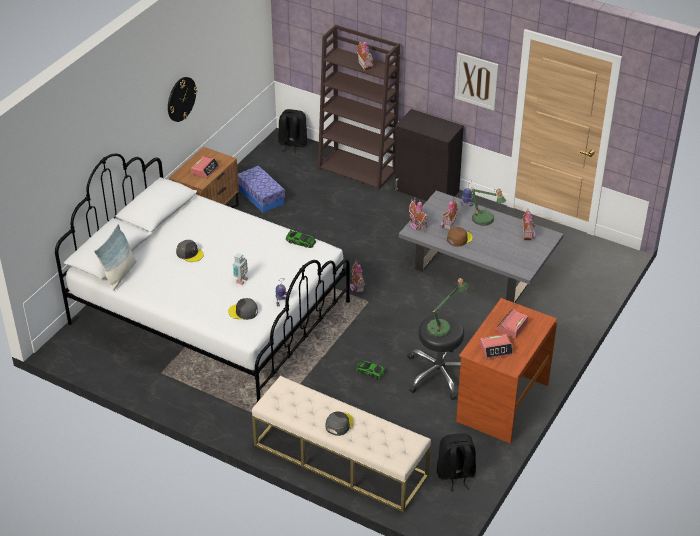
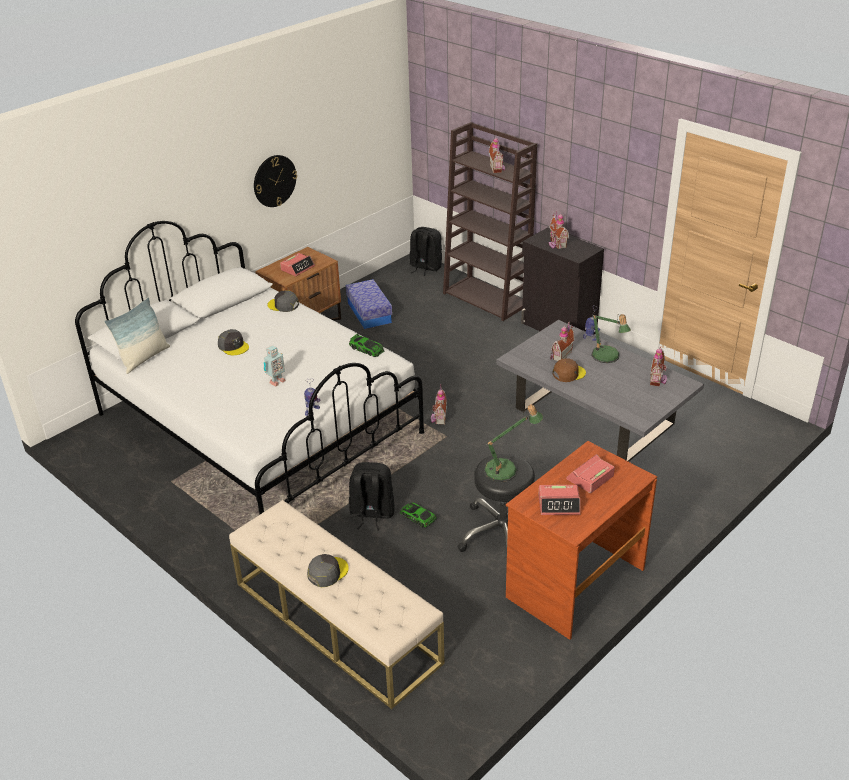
camera: 15 degrees right, 5 degrees down
(243, 312) = (262, 416): grey cap -> grey cap (283, 305)
(417, 225) = (521, 353): toy house -> toy house (556, 244)
(455, 475) = (480, 670): black backpack -> black backpack (371, 514)
(476, 81) = (621, 191): picture -> none

